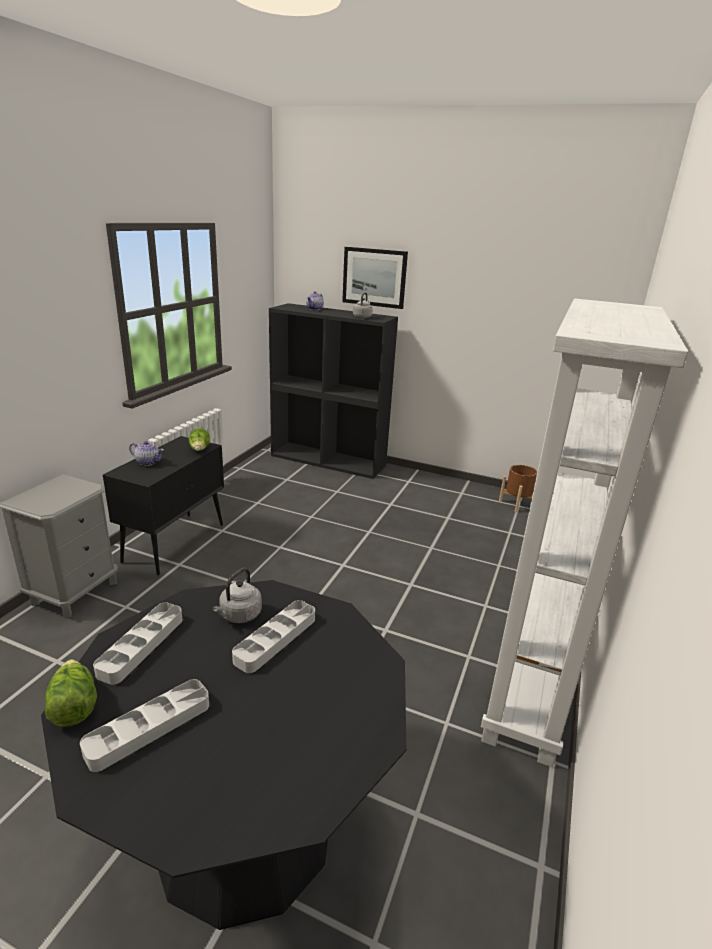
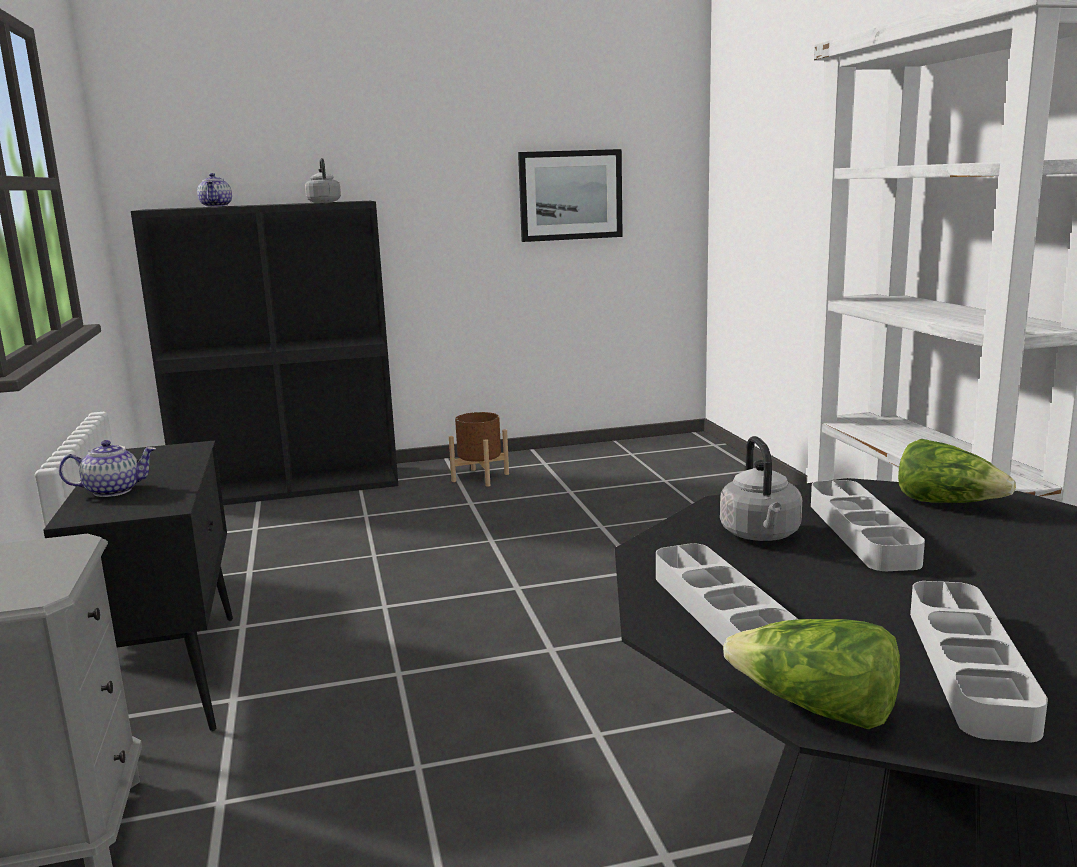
camera: 35 degrees left, 10 degrees down
(200, 450) = (186, 454): lettuce -> lettuce (947, 503)
(374, 277) = (312, 141): picture -> picture (570, 195)
(516, 504) = (626, 453): brown planter -> brown planter (480, 477)

